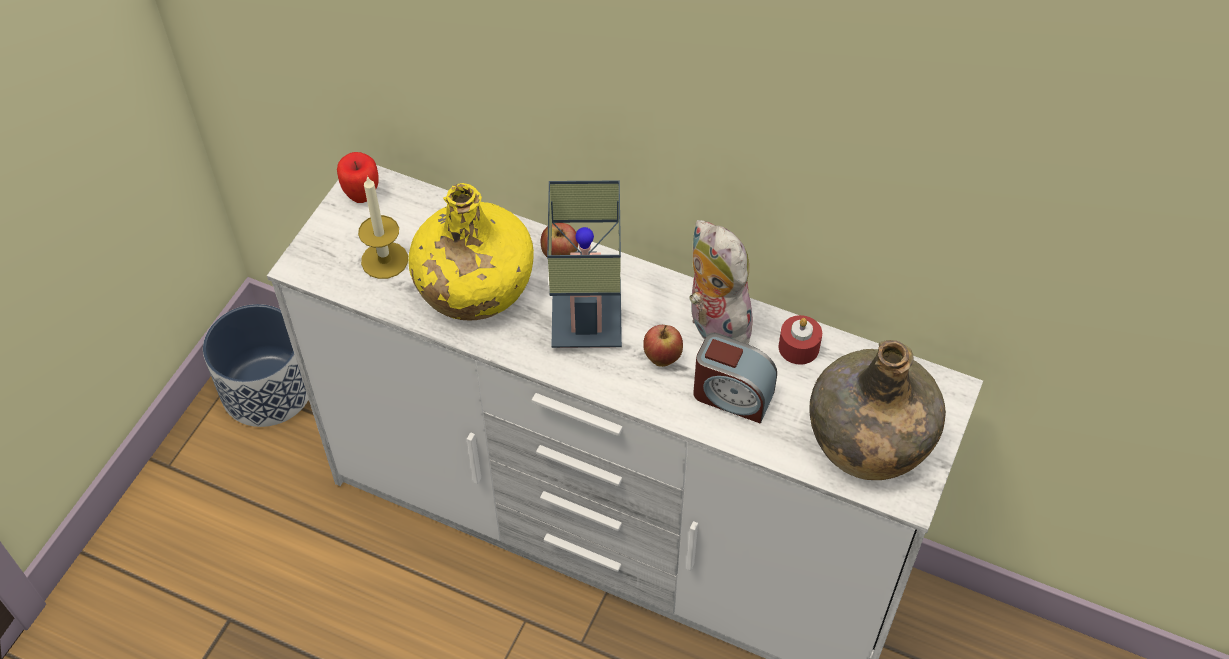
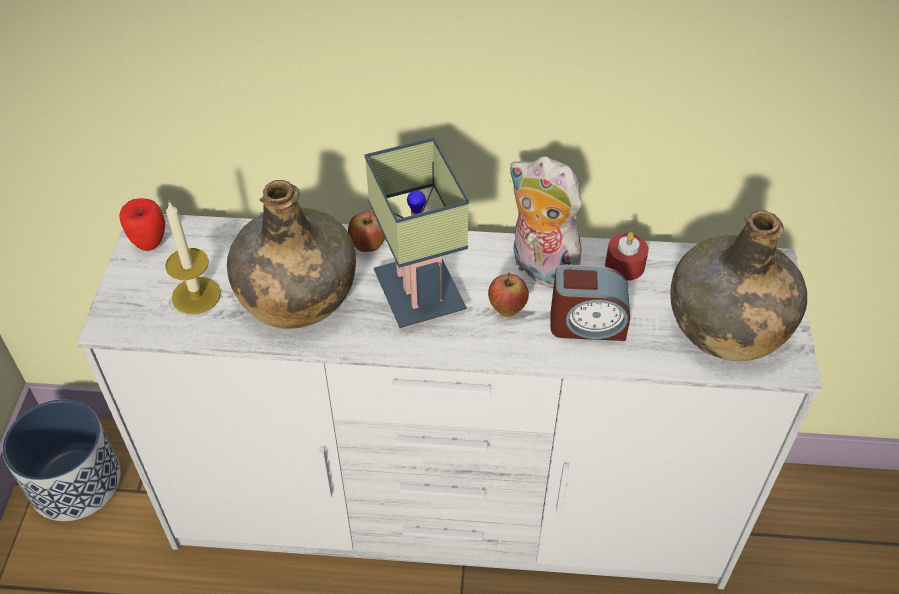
camera: 20 degrees left, 5 degrees down
(473, 285) = (295, 294): yellow bottle -> green bottle

